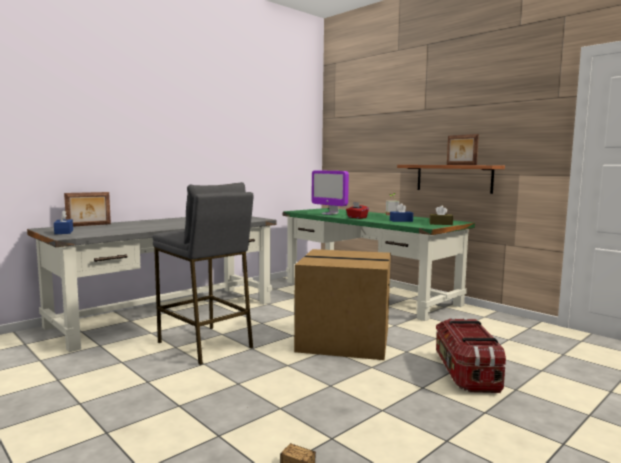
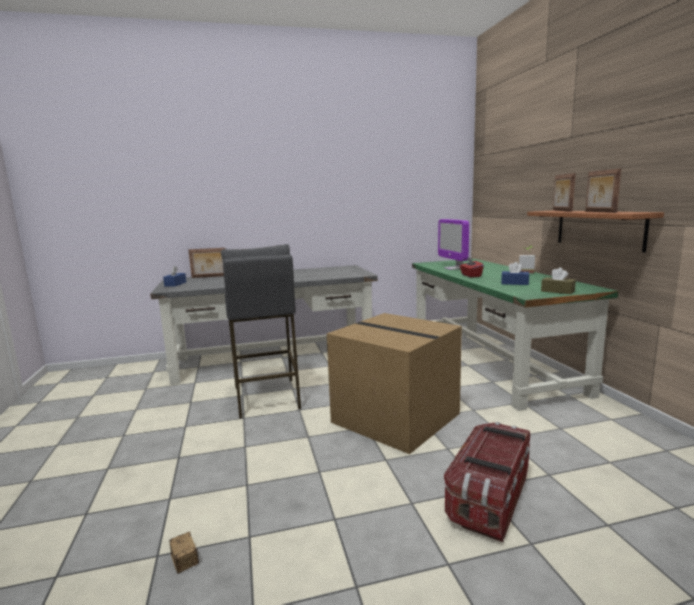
camera: 30 degrees right, 5 degrees up
(423, 164) = (561, 211): none -> picture frame

